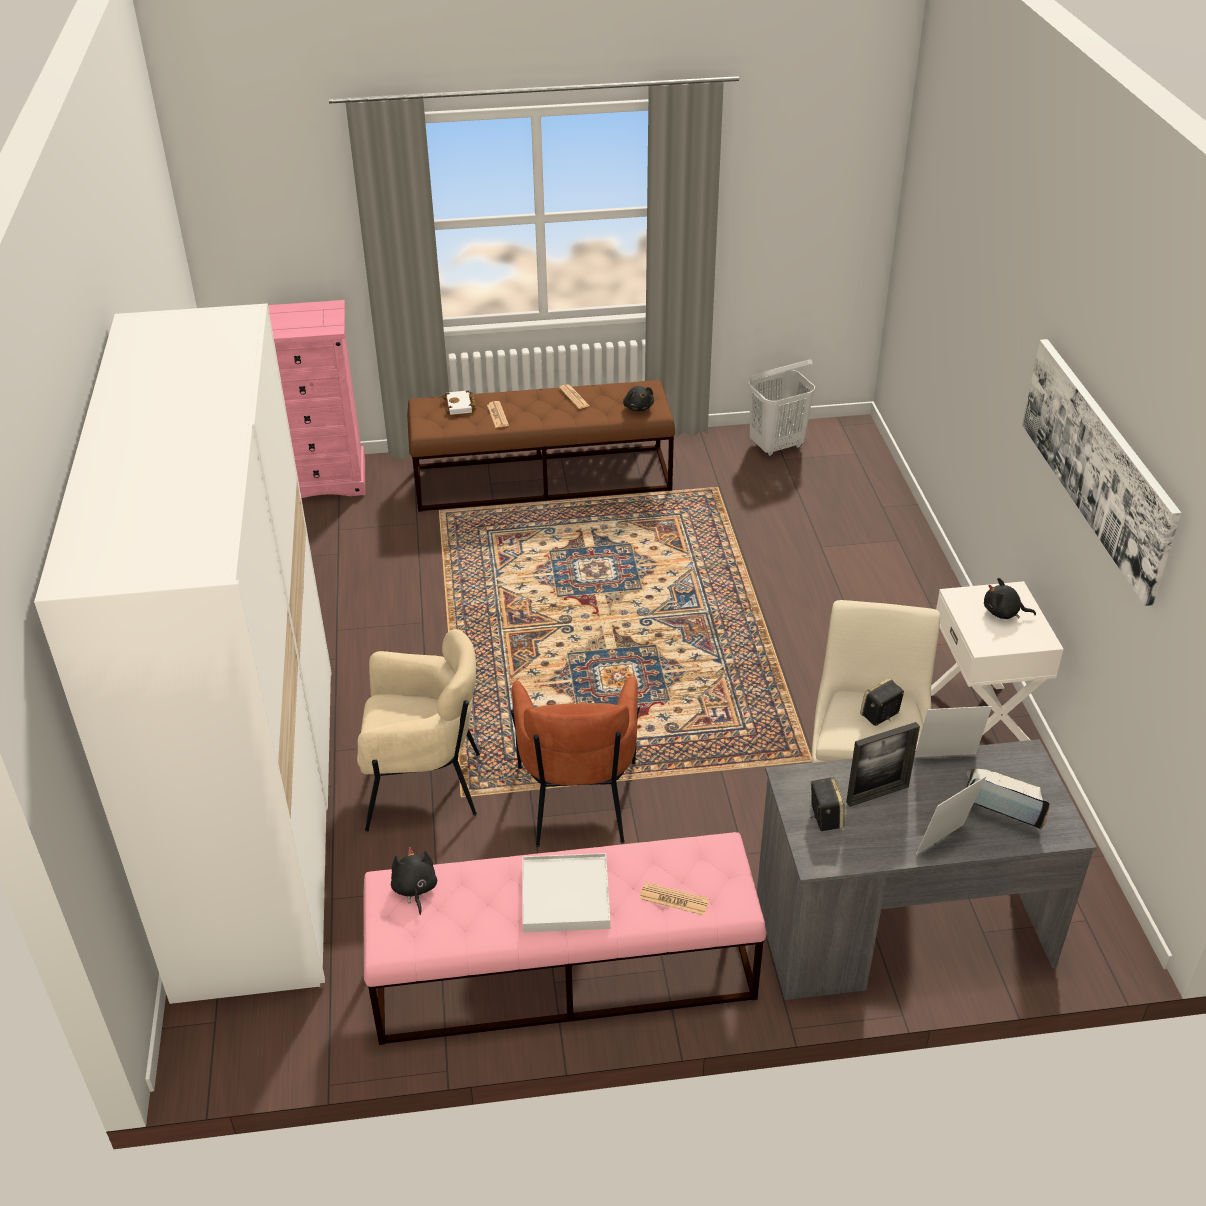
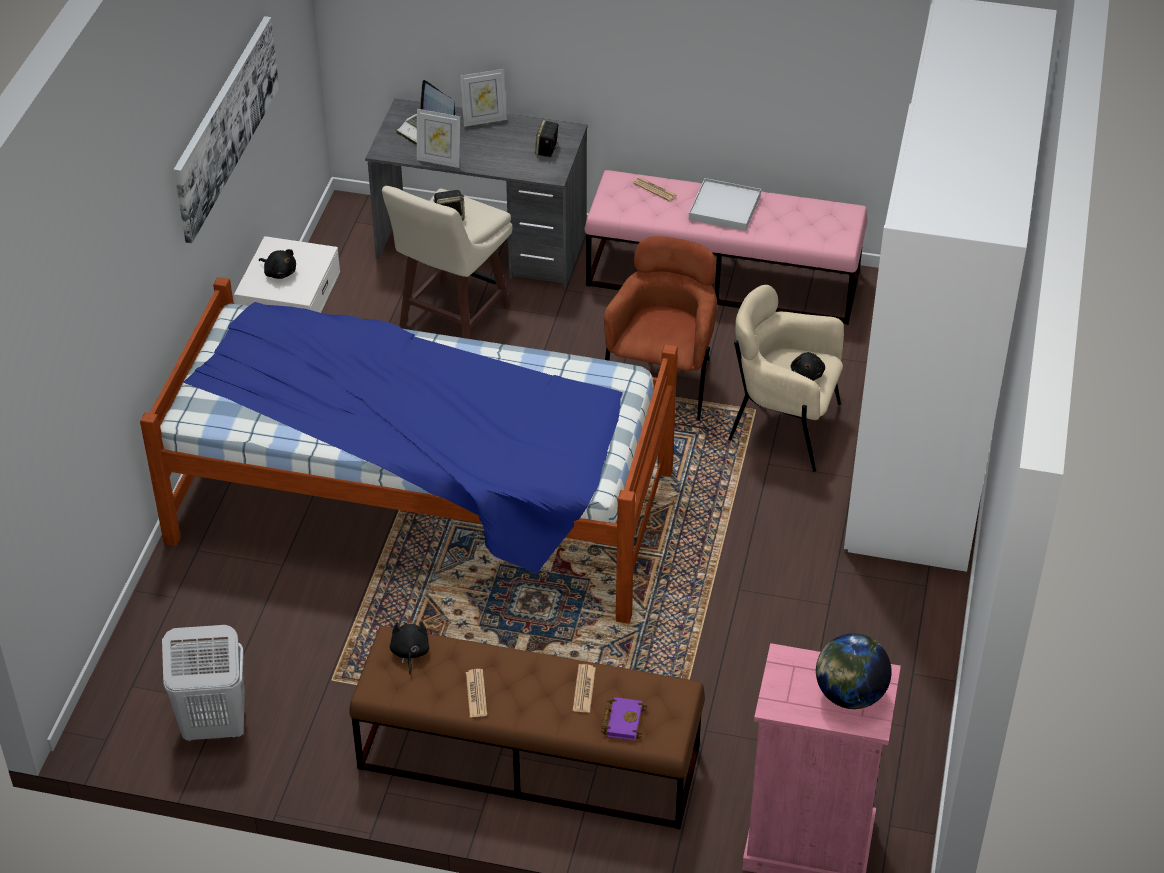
camera: 160 degrees left, 5 degrees up
(278, 320) = (850, 695): none -> globe
(414, 889) = (824, 235): black plush toy -> black plush toy (807, 374)
(461, 406) = (622, 720): white book -> purple book
(741, 615) = (422, 508): none -> bed
(877, 794) = (502, 153): picture frame -> none

